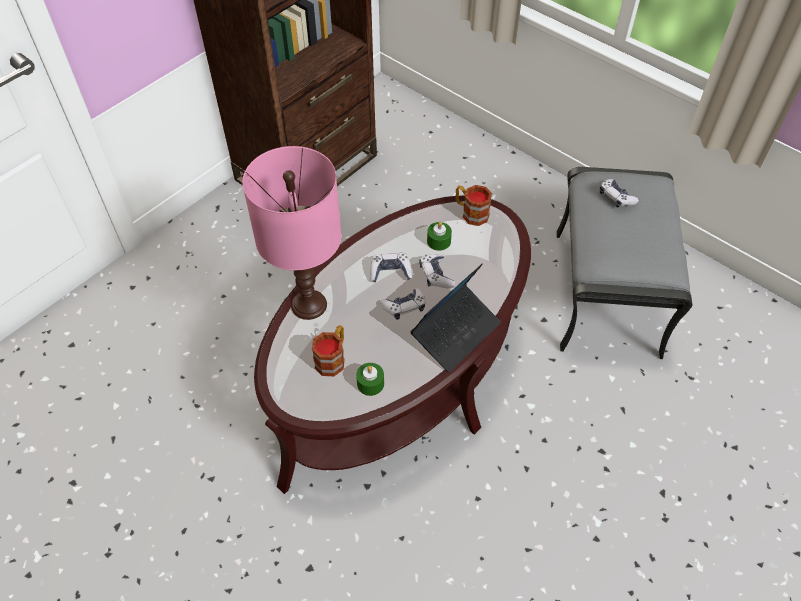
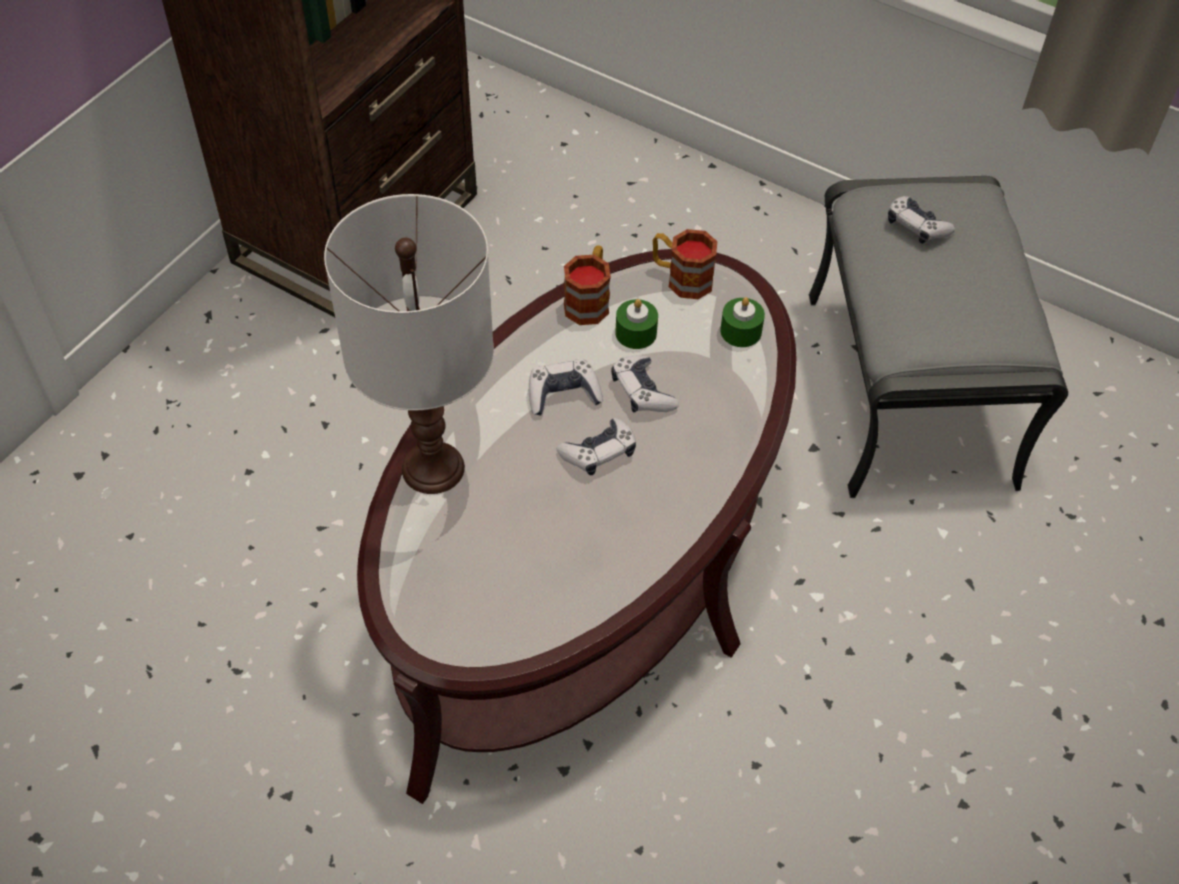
camera: 10 degrees left, 0 degrees up
(308, 305) = (432, 468): pink table lamp -> white table lamp
(333, 358) = (492, 555): mug -> mug (589, 300)
(370, 383) = (566, 590): green candle -> green candle (740, 331)
(455, 332) = (694, 485): laptop -> none

